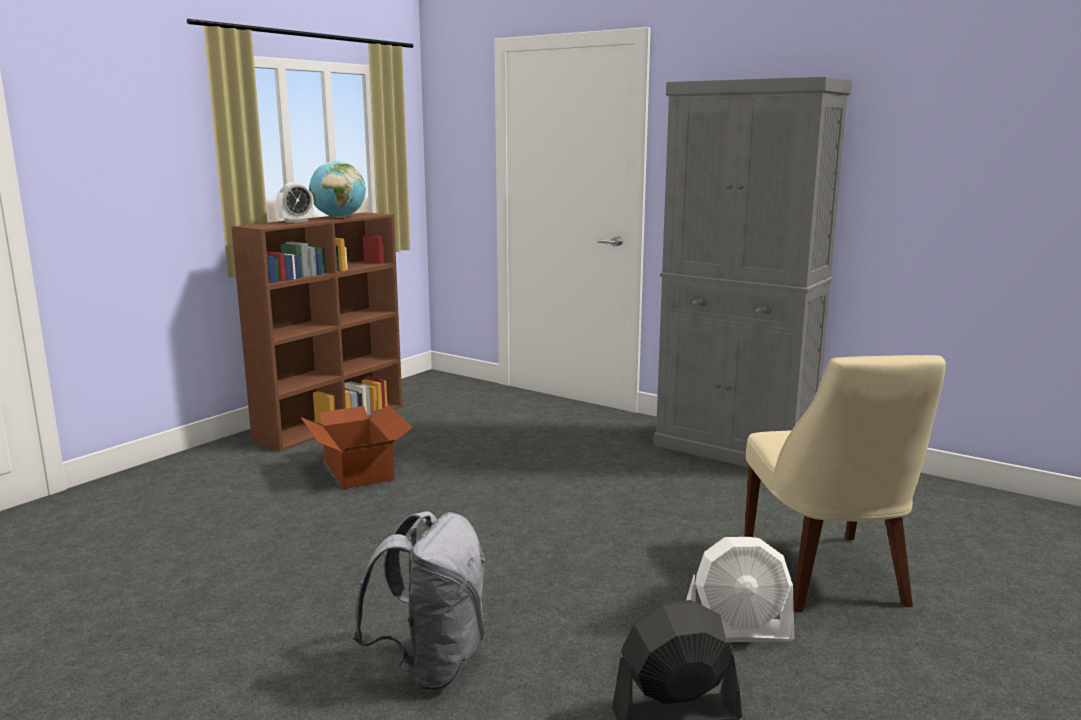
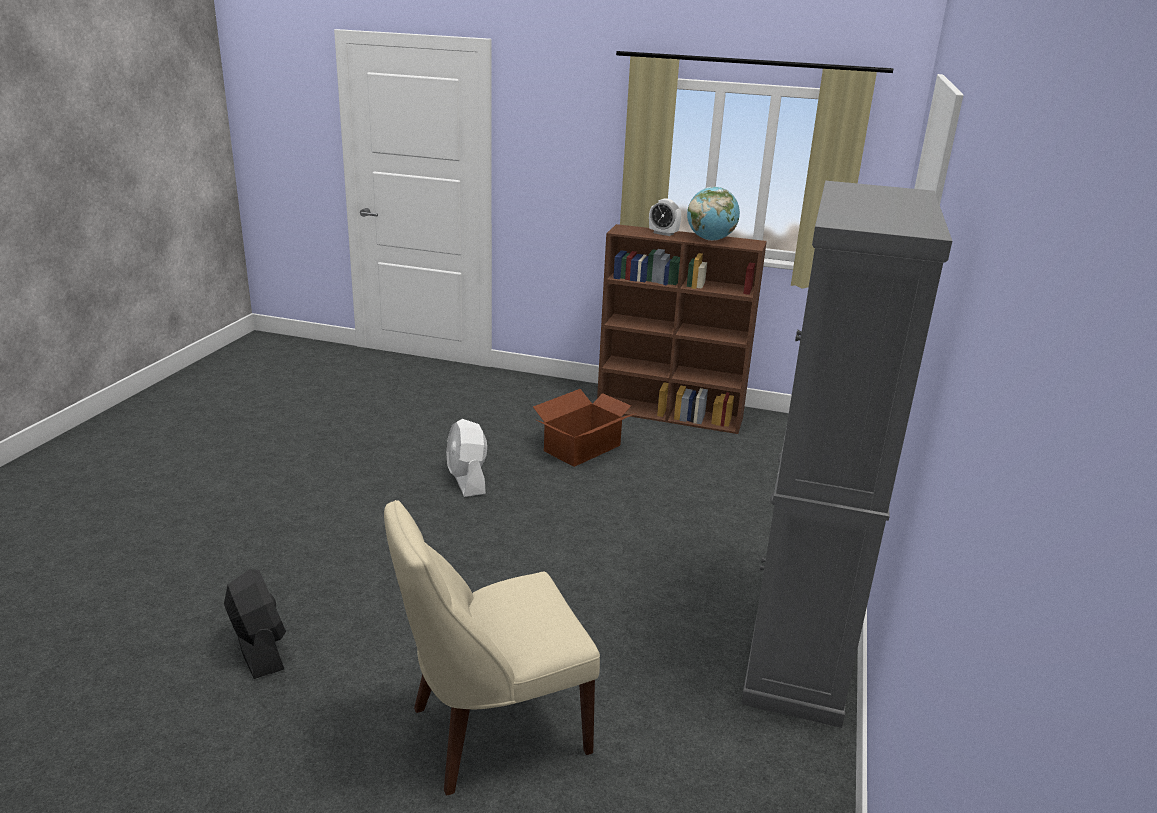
camera: 70 degrees right, 10 degrees up
(431, 665) = (308, 540): grey backpack -> none
(737, 632) = (373, 673): white fan -> white fan (467, 480)

